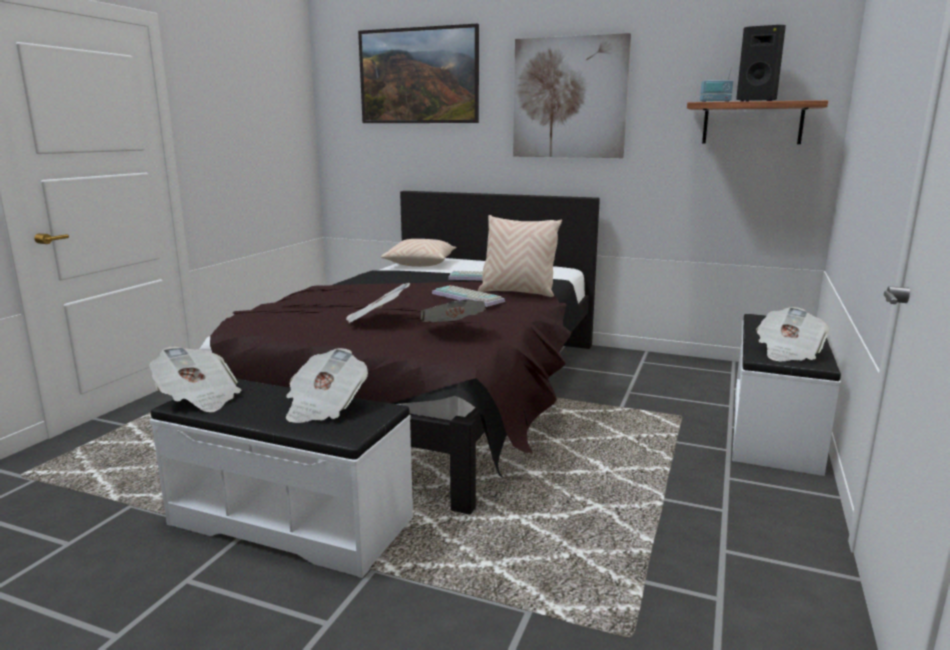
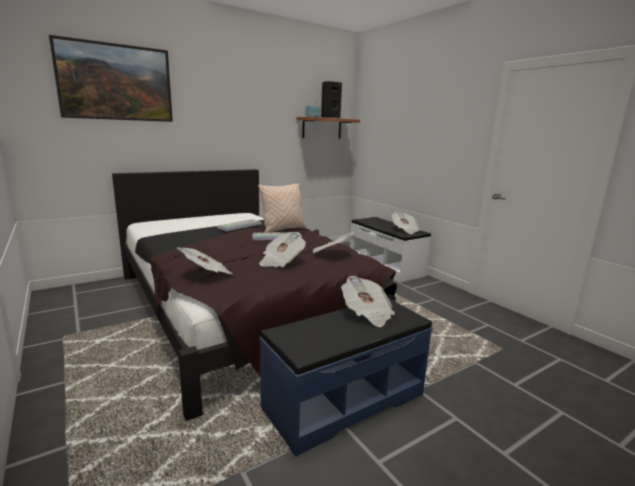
camera: 55 degrees left, 0 degrees up
(199, 399) = (303, 346): newspaper -> newspaper (206, 274)
(291, 521) = (343, 400): white bench -> blue bench
(420, 263) = (160, 226): beige pillow -> none
(569, 98) = (233, 109): picture -> none

